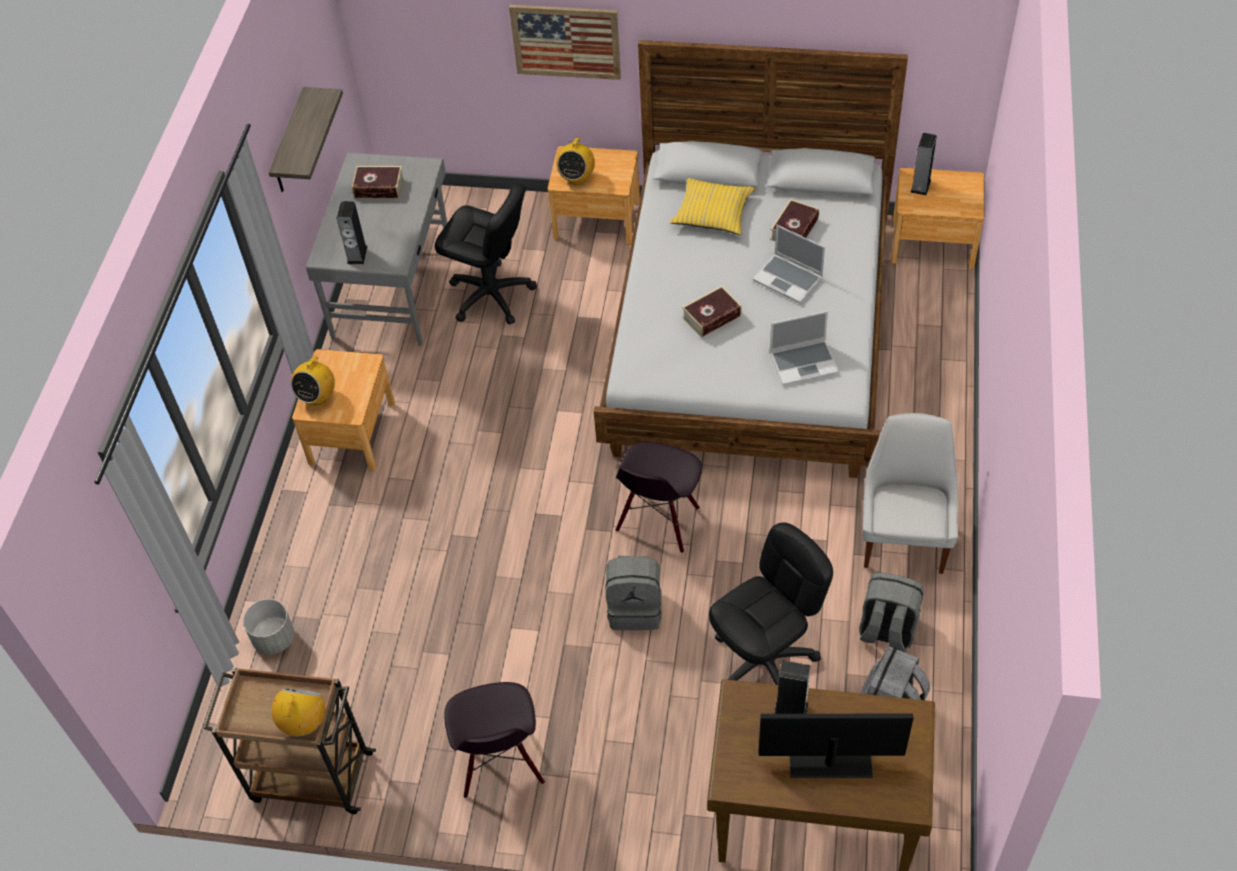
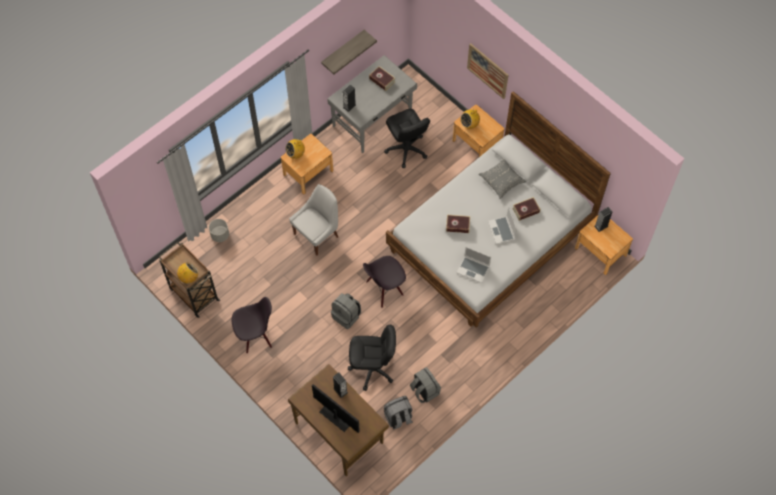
camera: 35 degrees right, 10 degrees up
(500, 763) = (255, 336): black chair -> black chair turned 135 degrees counterclockwise
(713, 213) = (501, 180): yellow pillow -> grey pillow
(904, 538) = (464, 362): white chair -> white chair (317, 234)

